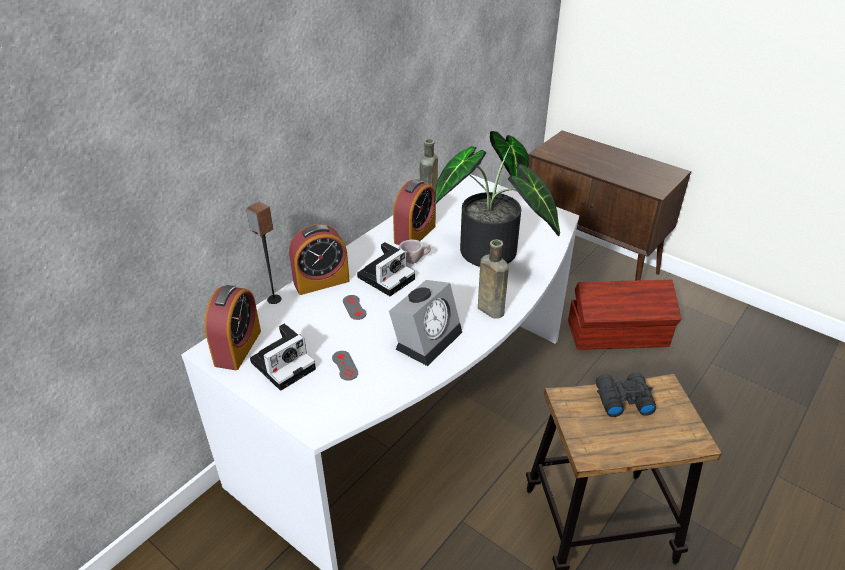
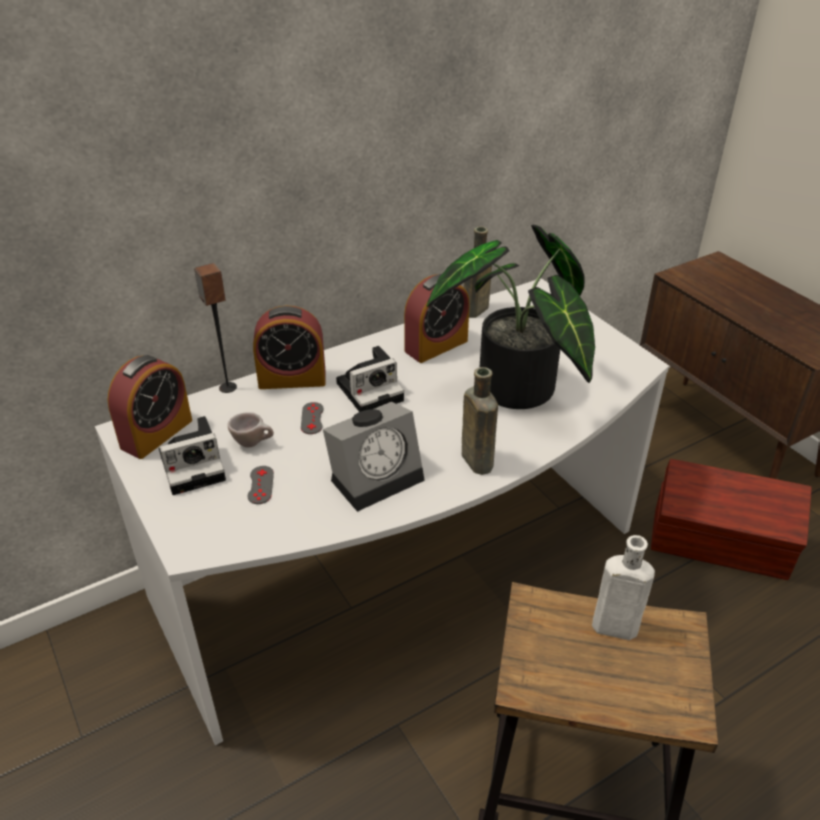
camera: 20 degrees right, 0 degrees up
(414, 260) = (417, 377): beige cup -> beige cup (253, 443)
(622, 399) = (611, 626): black binoculars -> white bottle

